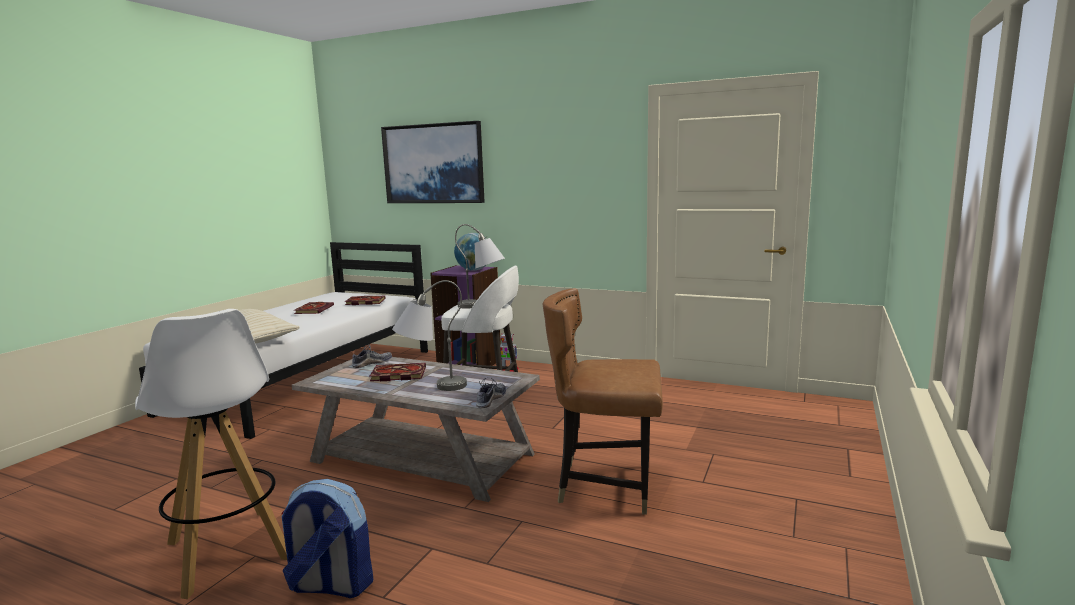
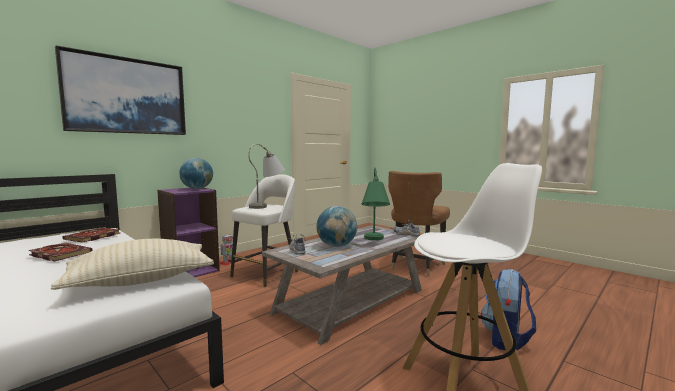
camera: 70 degrees left, 5 degrees down
(397, 375) = (336, 246): book -> globe
(431, 388) = (374, 241): grey table lamp -> green table lamp

